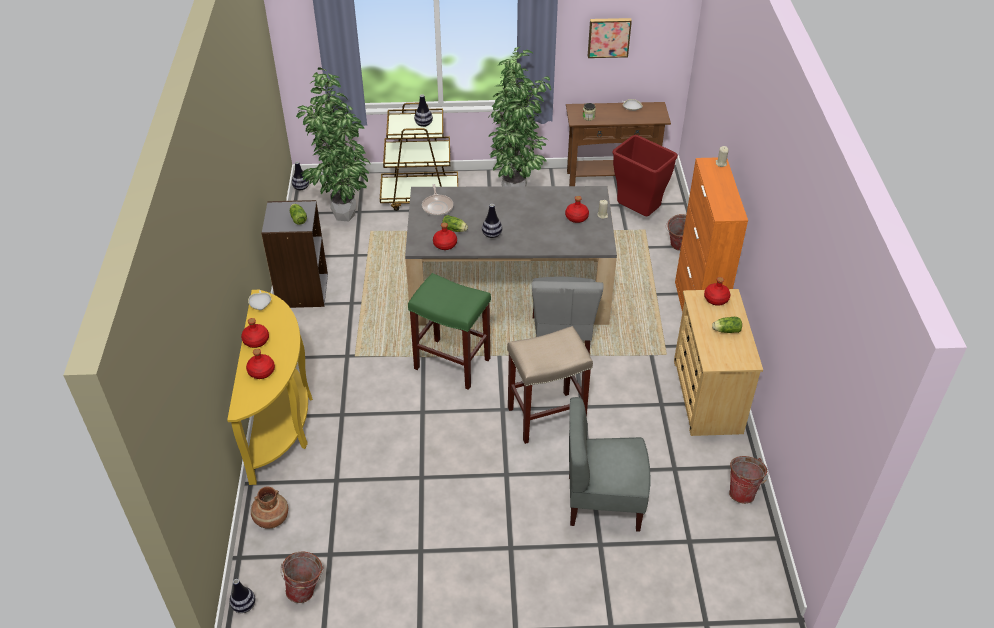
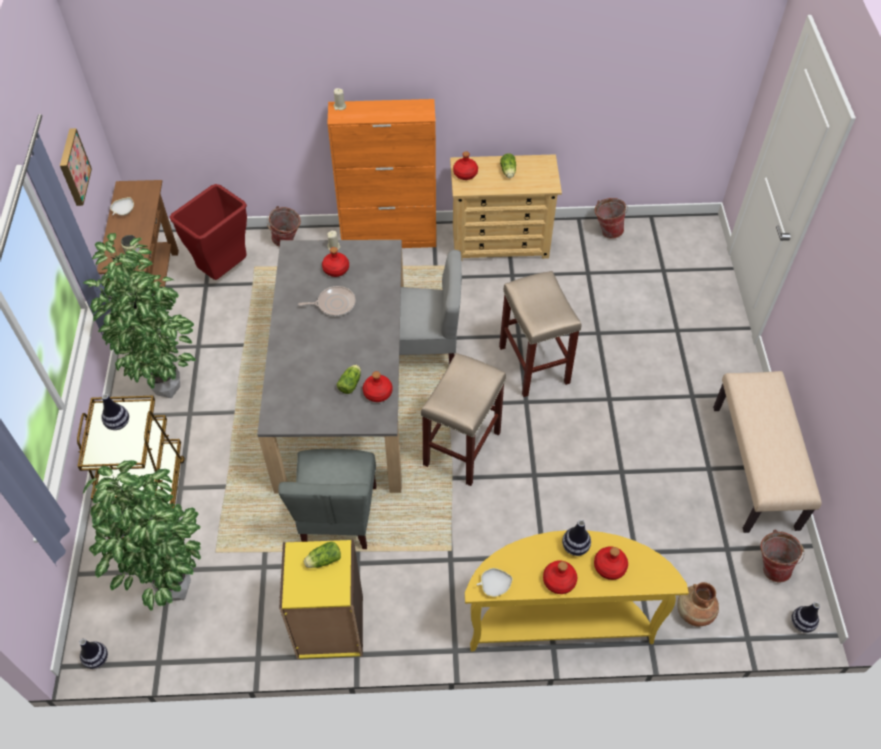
camera: 90 degrees left, 10 degrees up
(302, 290) = (330, 627): grey bookcase -> yellow bookcase
(419, 594) = (755, 467): none -> beige bench
(437, 206) = (303, 403): frying pan -> frying pan (334, 304)
(451, 363) = (462, 449): green stool -> beige stool
(492, 235) = (362, 347): vase -> vase (575, 546)
(602, 501) = (631, 326): grey chair -> grey chair (338, 517)

